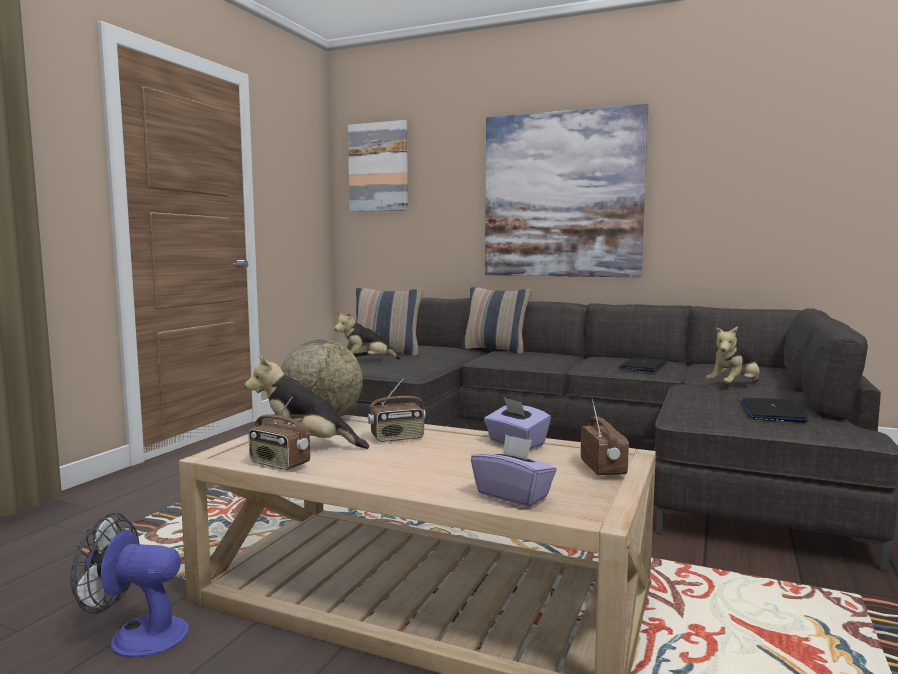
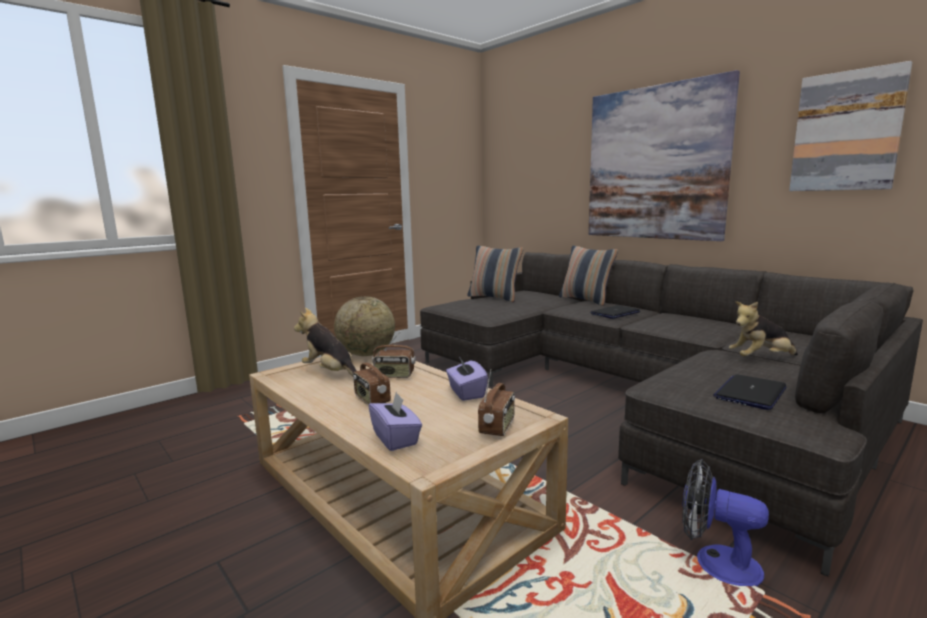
camera: 25 degrees right, 5 degrees up
(137, 635) = (219, 479): fan -> fan (716, 562)
(279, 464) = (294, 386): radio -> radio (371, 400)
(366, 362) = (468, 304): plush toy -> none
(378, 167) = (514, 145): picture -> picture (846, 132)
(642, 366) = (695, 327): laptop -> laptop (615, 313)

